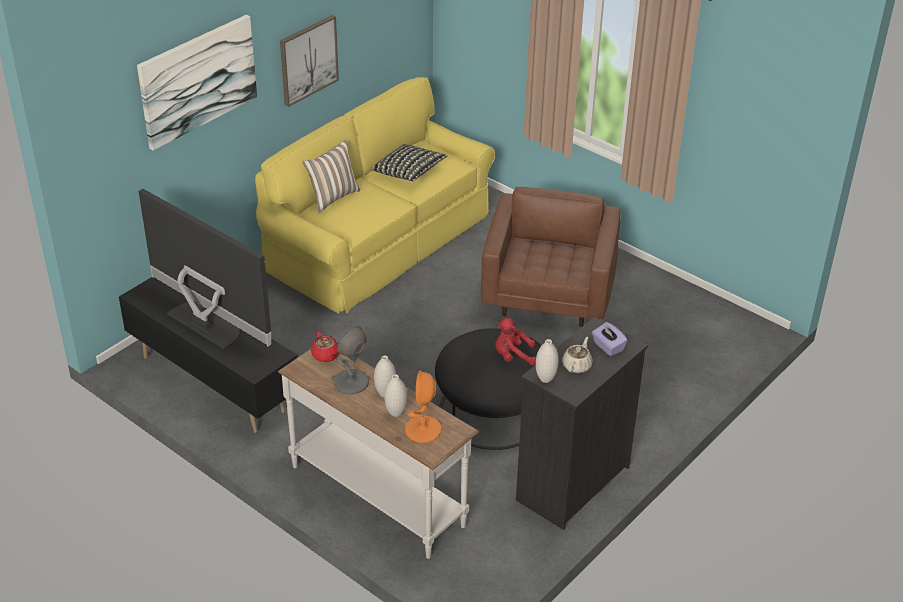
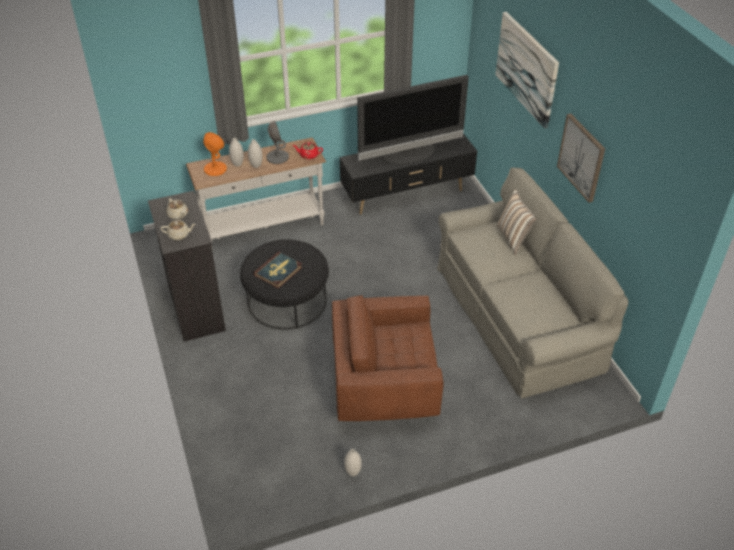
camera: 120 degrees right, 5 degrees up
(379, 242) = (516, 316): yellow sofa -> grey sofa
(409, 172) = (526, 291): pillow -> none
(513, 356) = (278, 271): red plush toy -> book
(545, 379) = (181, 198): white vase -> white vase (353, 472)
(548, 296) = (384, 386): brown armchair -> brown armchair turned 135 degrees clockwise
(608, 347) = (179, 235): purple tissue box -> beige teapot

